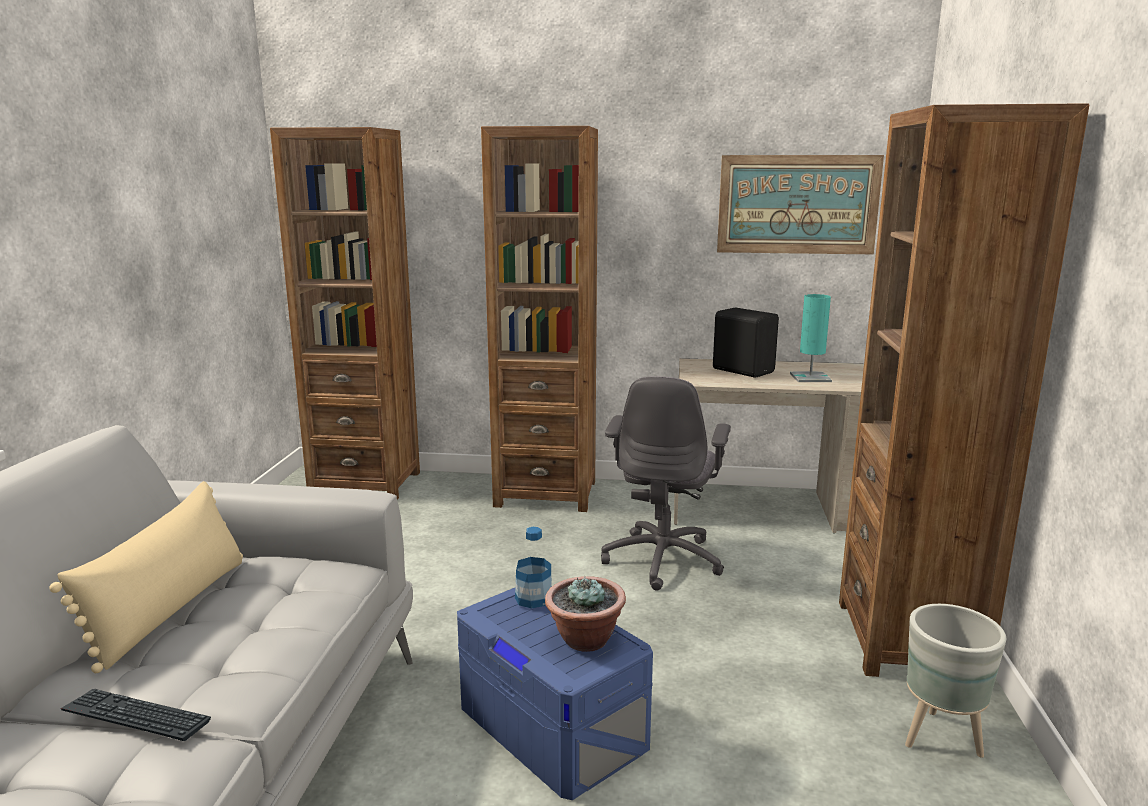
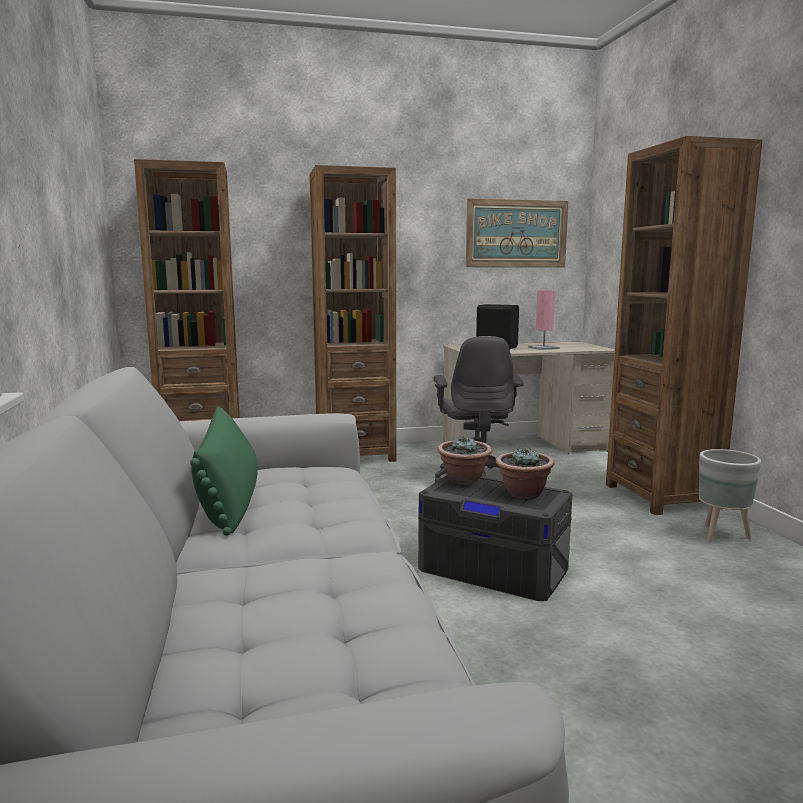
camera: 20 degrees left, 5 degrees down
(136, 717) = (301, 548): keyboard -> none
(170, 609) = (229, 501): beige pillow -> green pillow
(533, 598) = (464, 480): bottle -> potted plant
(552, 725) = (493, 568): blue storage box -> grey storage box
(810, 378) = (543, 348): turquoise table lamp -> pink table lamp

